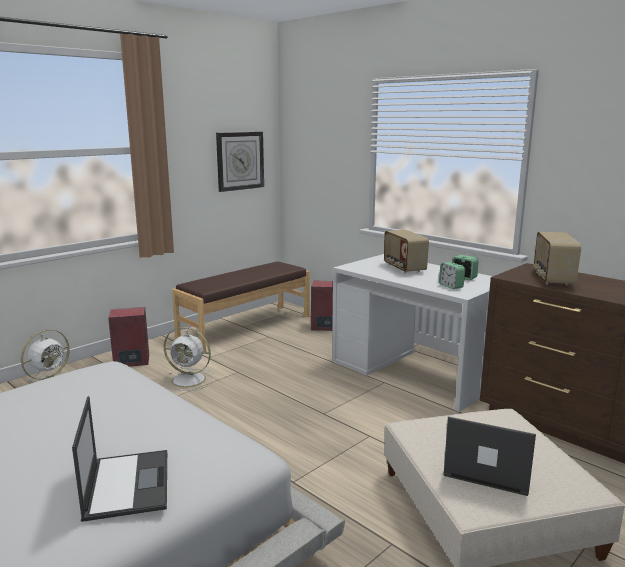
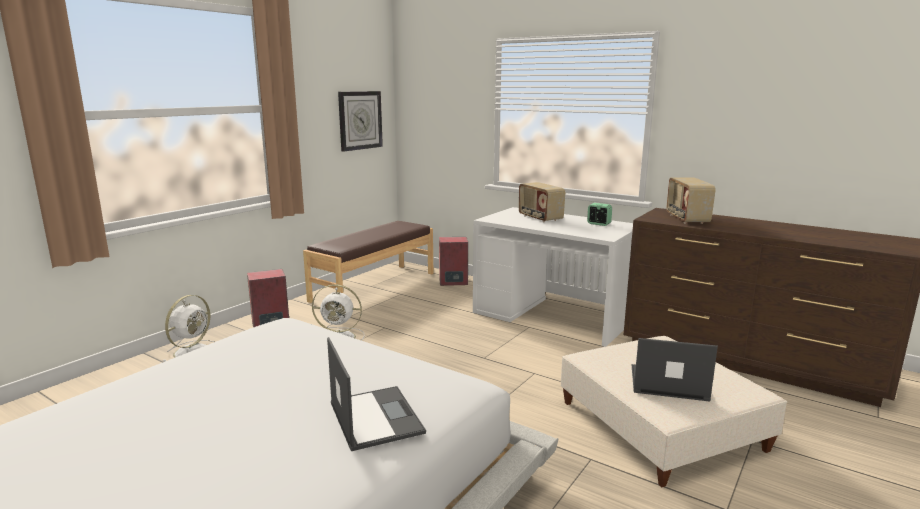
camera: 10 degrees left, 0 degrees up
(451, 286) = (592, 231): alarm clock -> none

